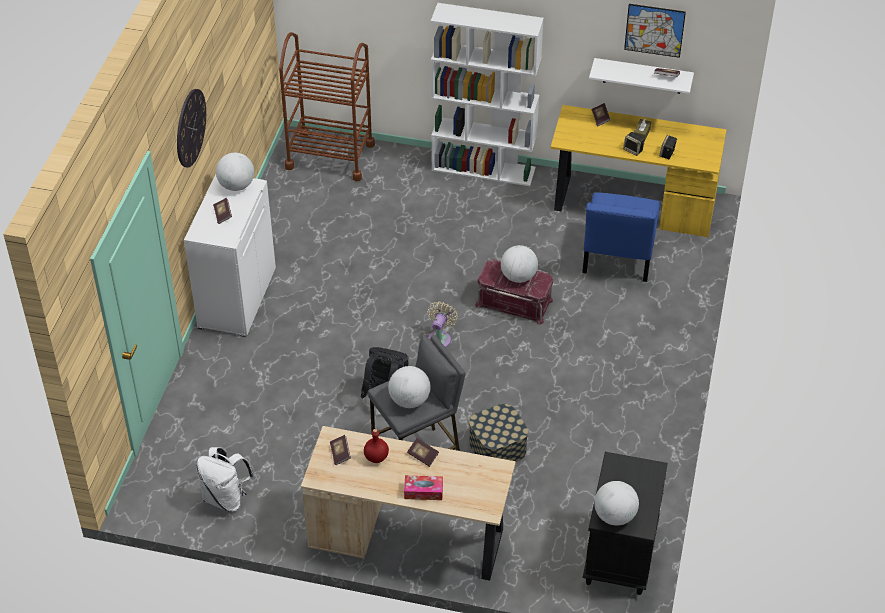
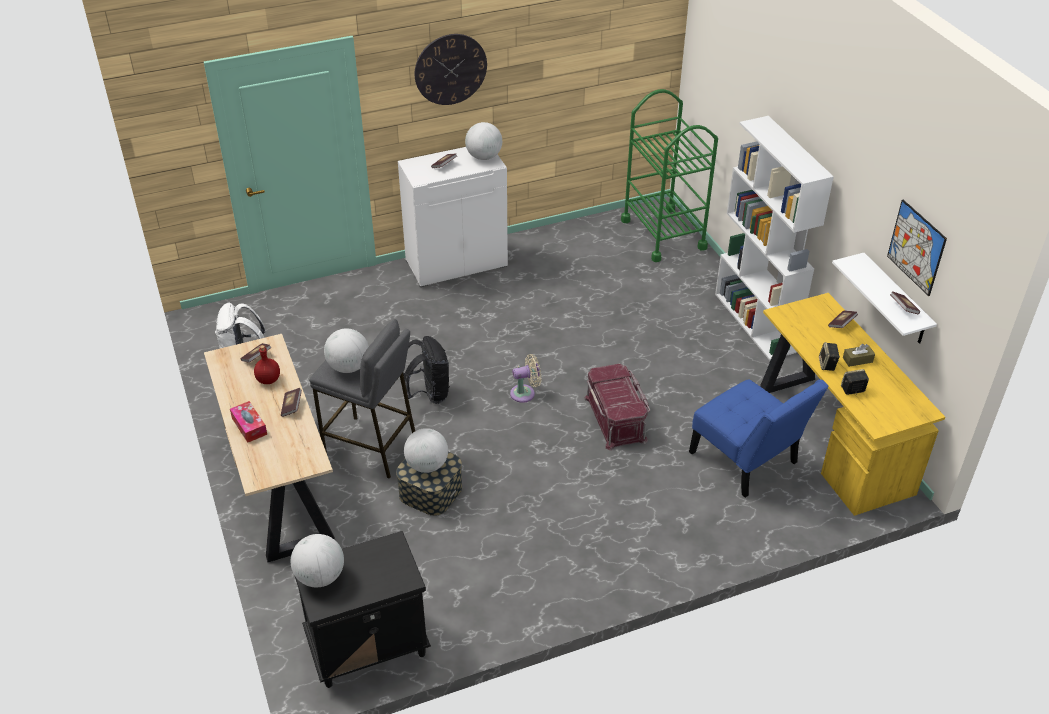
camera: 55 degrees right, 5 degrees down
(330, 156) = (663, 234): brown cart -> green cart
(518, 277) = (621, 392): globe -> globe (427, 465)
(617, 258) = (747, 461): blue chair -> blue chair turned 105 degrees counterclockwise

